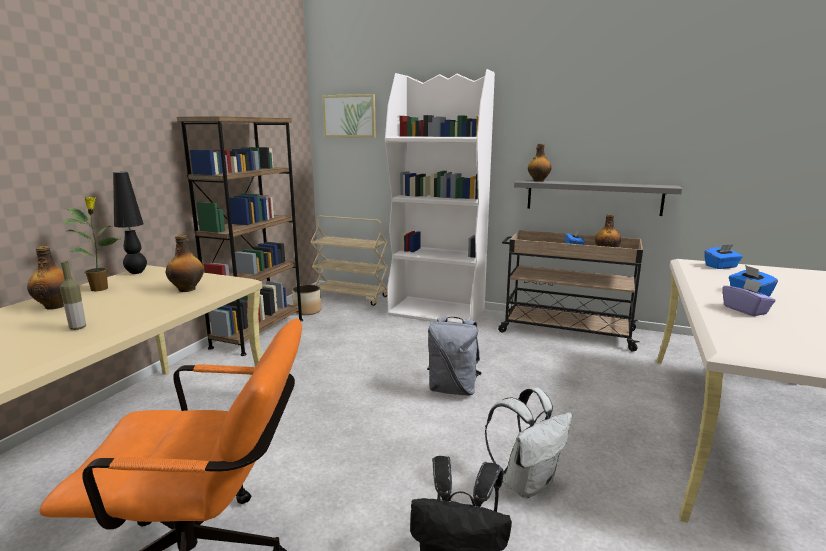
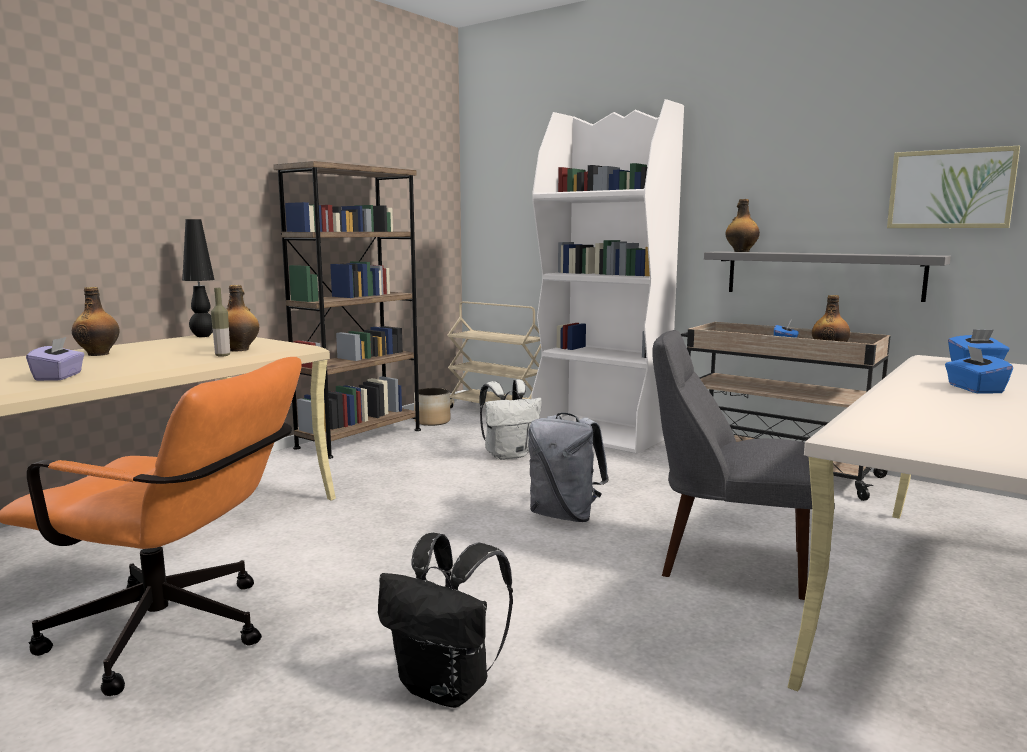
camera: 15 degrees right, 5 degrees down
(78, 328) = (102, 368): bottle -> bottle (222, 355)
(100, 289) = (154, 345): potted plant -> none
(349, 116) = (505, 173): picture -> picture (950, 189)
(527, 482) = (596, 618): white backpack -> white backpack (508, 455)
(581, 416) = (726, 562): none -> grey chair
(745, 310) = (938, 402): purple tissue box -> purple tissue box (59, 377)

